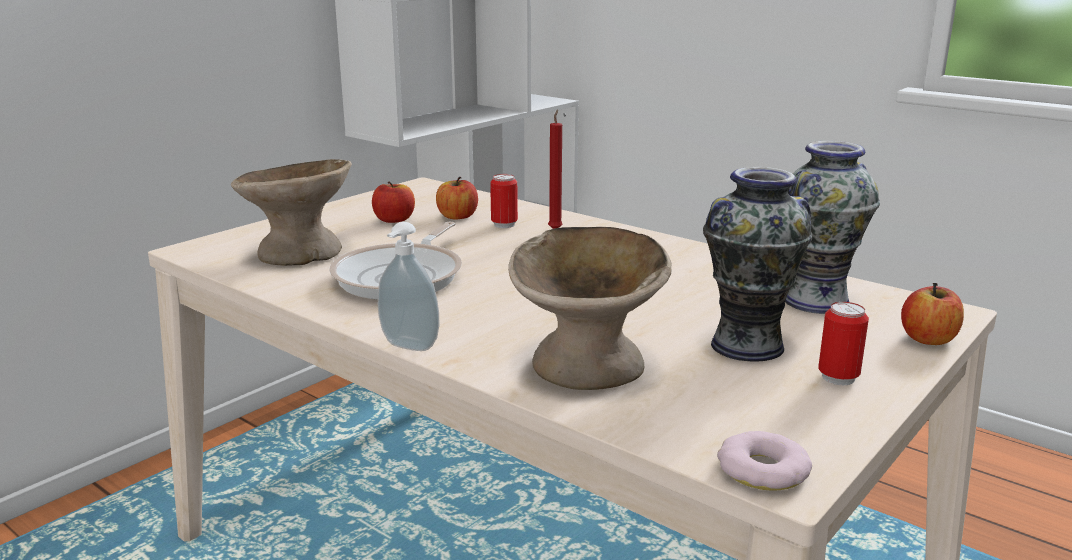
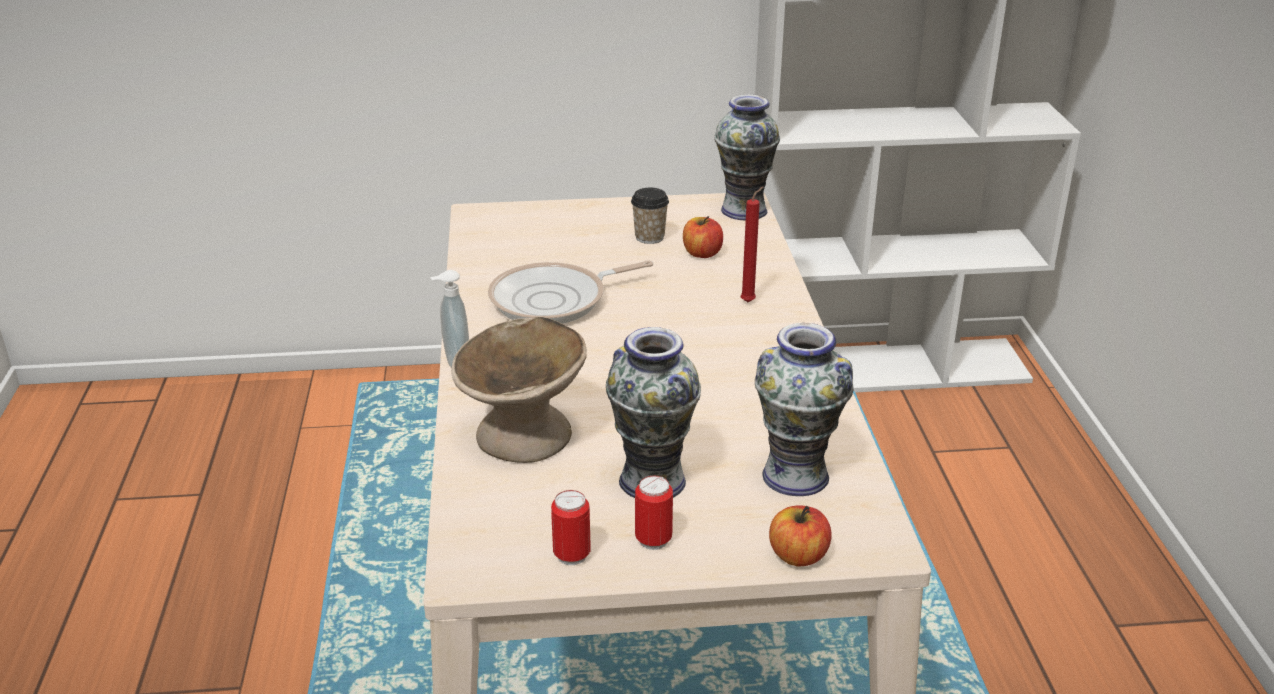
camera: 45 degrees right, 10 degrees up
(300, 252) = (533, 245): beige bowl -> none
(394, 220) = (649, 237): apple -> cup
(433, 188) = (744, 210): none -> vase
(504, 225) = (719, 278): can -> can (572, 555)
(762, 470) = (468, 562): donut -> none

